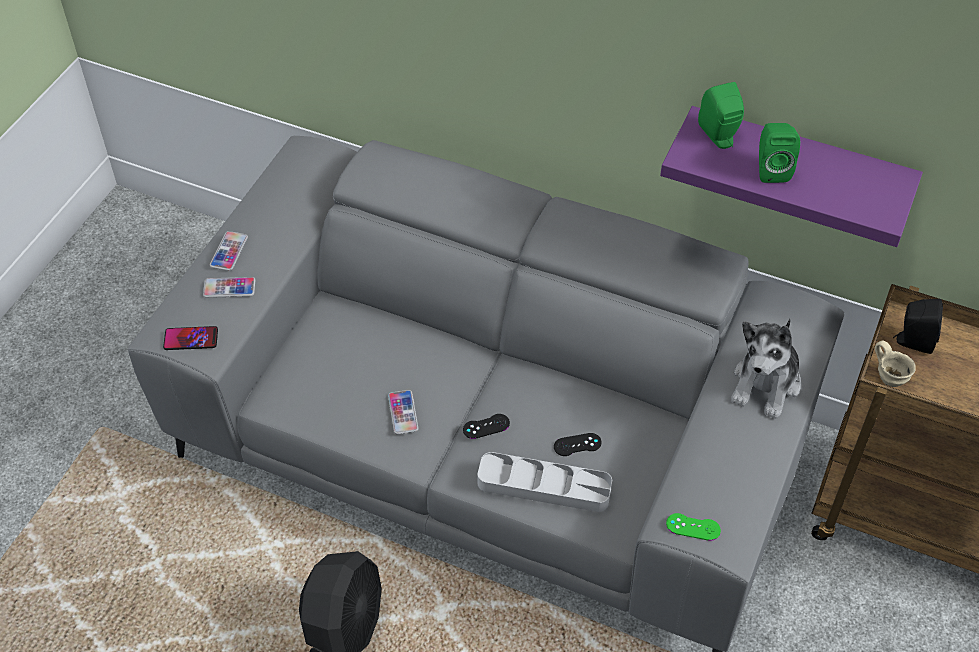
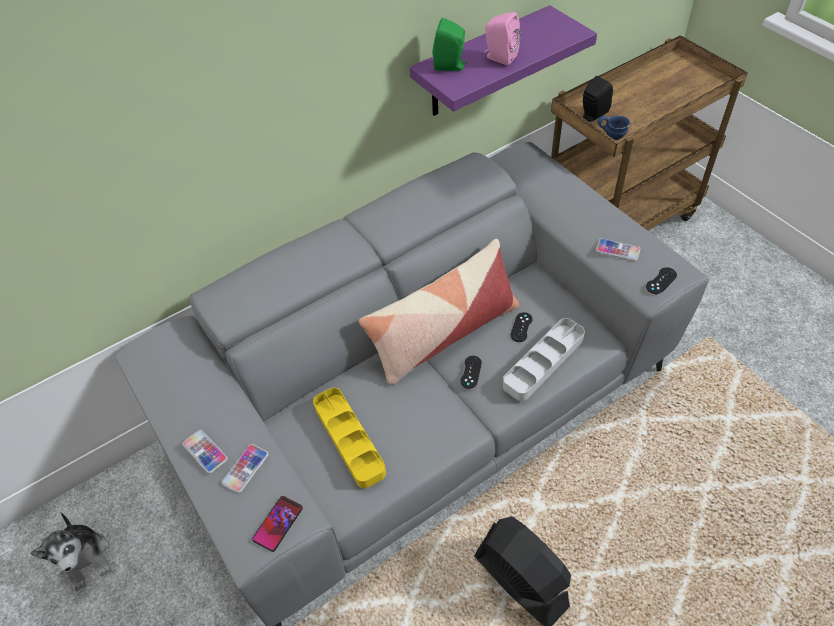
camera: 55 degrees left, 0 degrees up
(339, 364) = (349, 439): none -> yellow tray
(403, 413) = (424, 417): phone -> phone (617, 250)
(520, 380) = (444, 334): none -> pillow
(693, 527) = (661, 281): green game controller -> black game controller
(766, 383) = (568, 196): plush toy -> plush toy (86, 558)
(771, 169) = (499, 57): green speaker -> pink speaker
(890, 376) = (612, 136): beige mug -> blue mug

